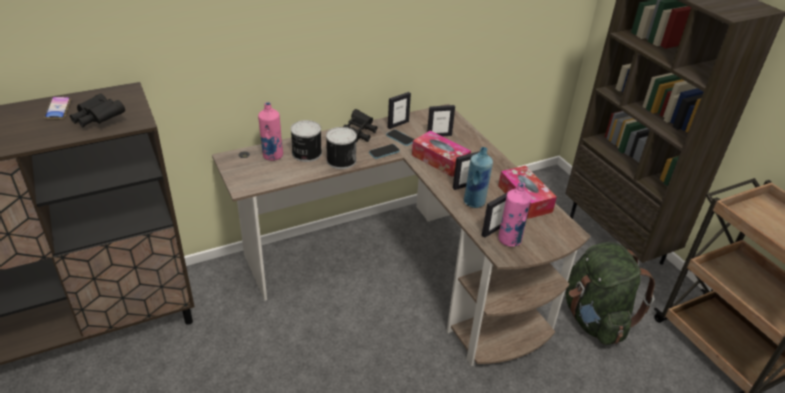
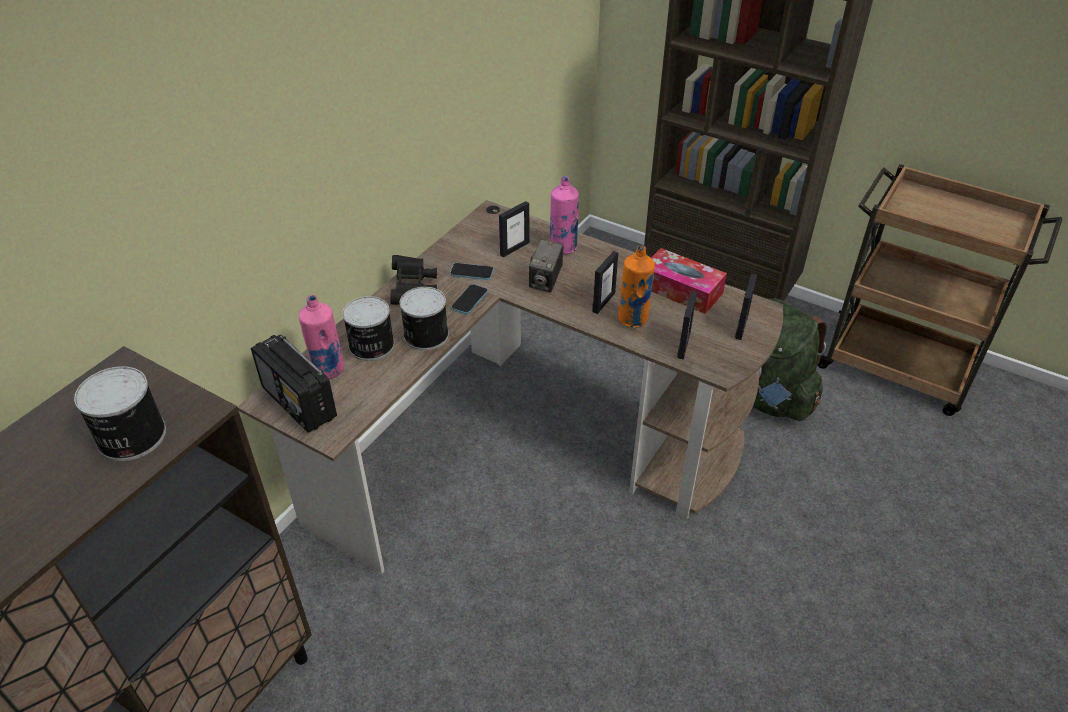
camera: 30 degrees left, 5 degrees up
(58, 110) = (40, 451): phone -> none
(98, 120) = (130, 437): black binoculars -> can
(242, 165) = (299, 403): none -> radio
(398, 124) = (451, 254): picture frame -> picture frame (741, 327)
(440, 160) = (545, 282): tissue box -> camera
(474, 202) = (633, 319): blue bottle -> orange bottle
(509, 240) = (710, 349): pink bottle -> pink bottle (563, 248)

